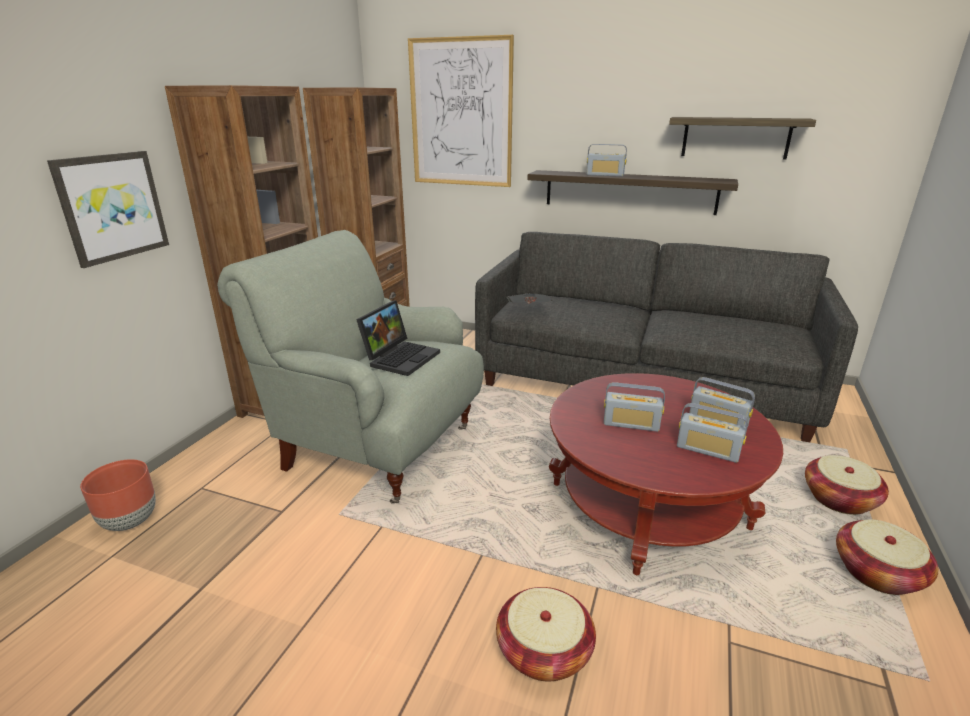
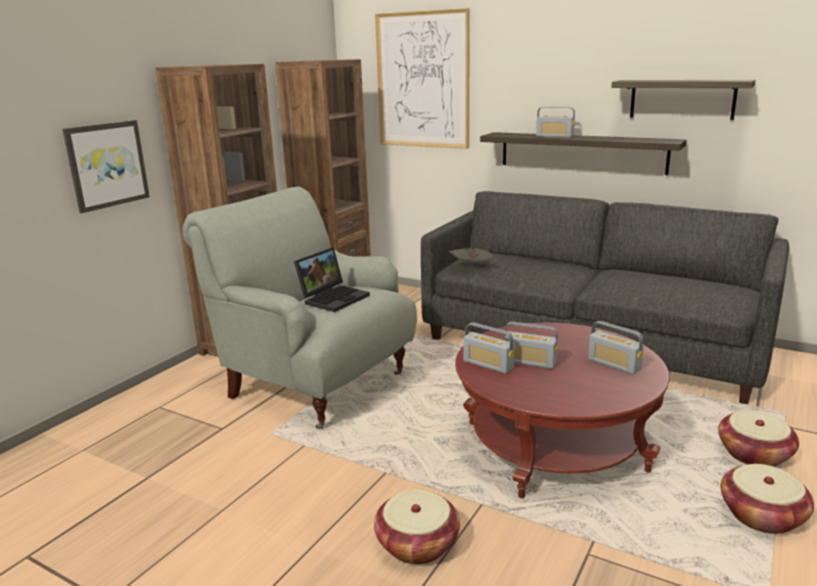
camera: 10 degrees right, 5 degrees down
(130, 522) = (99, 427): brown planter -> none
(708, 450) = (591, 385): radio -> radio (488, 364)

